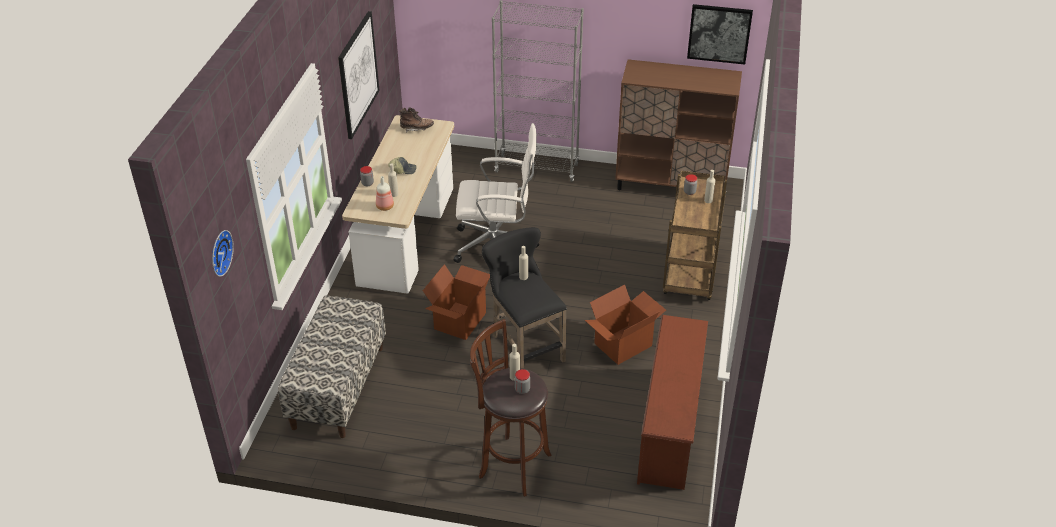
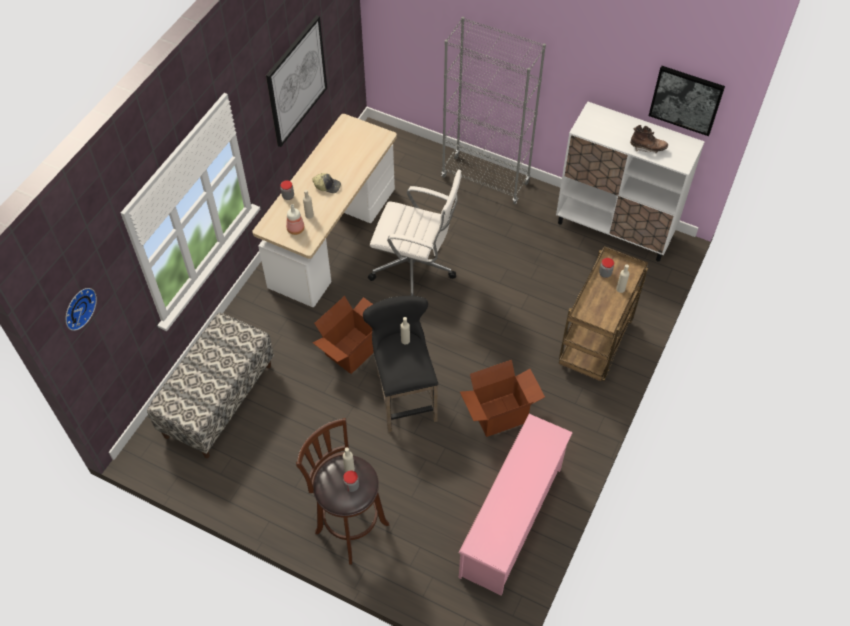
camera: 15 degrees right, 15 degrees up
(417, 128) = (357, 135): brown boot -> brown boot (647, 148)
(670, 427) = (512, 522): brown shoe rack -> pink shoe rack
(671, 185) = (615, 228): brown cabinet -> white cabinet

